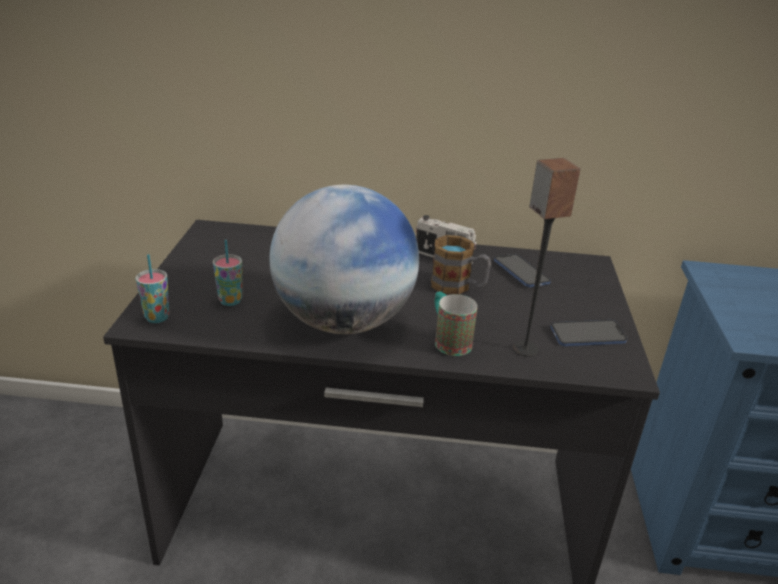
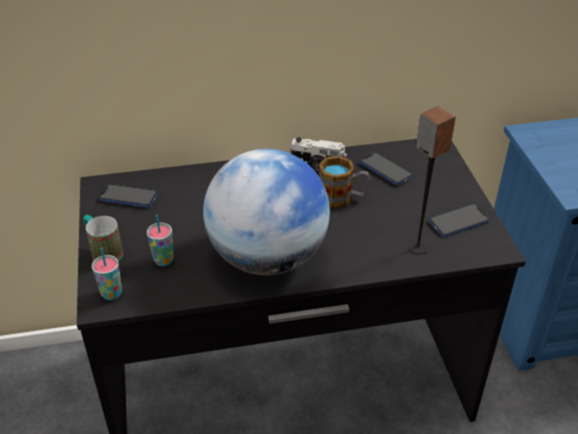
camera: 15 degrees left, 10 degrees up
(231, 243) = (128, 197): none -> phone
(448, 340) = (357, 254): mug -> mug (103, 251)

